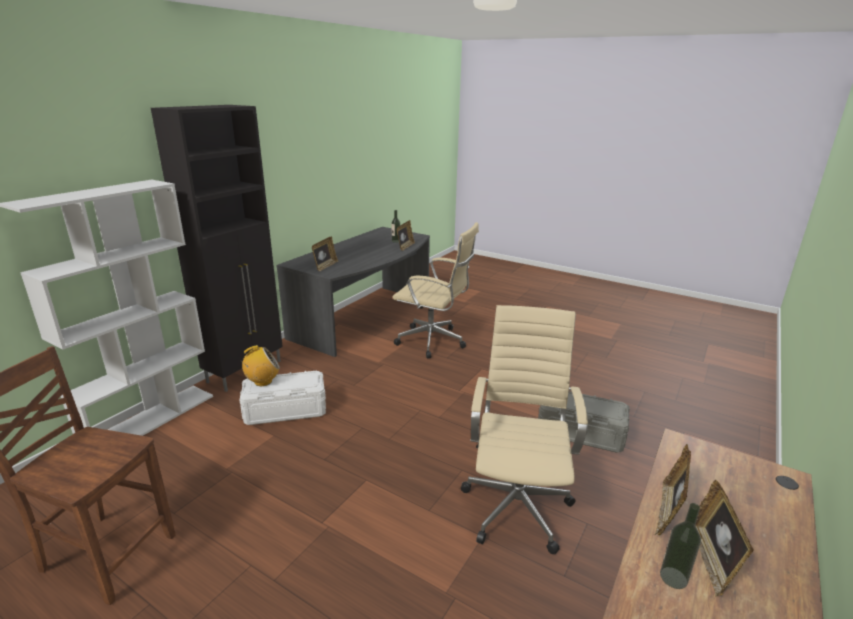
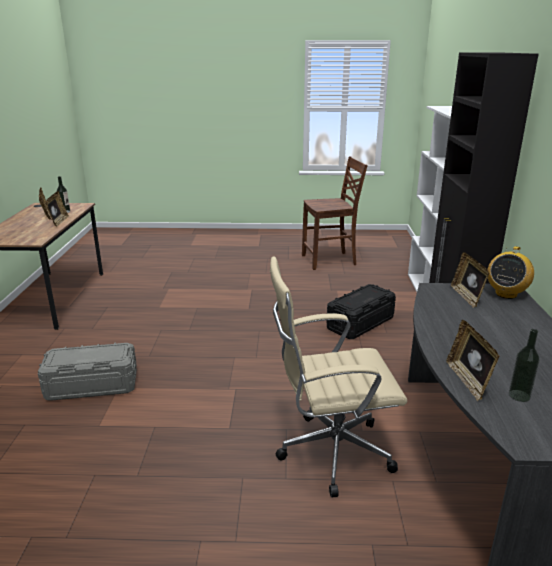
camera: 150 degrees right, 0 degrees up
(263, 382) = (376, 293): radio -> radio (506, 294)
(285, 410) = (360, 323): white storage box -> black storage box
(516, 505) = (142, 324): beige office chair -> none

